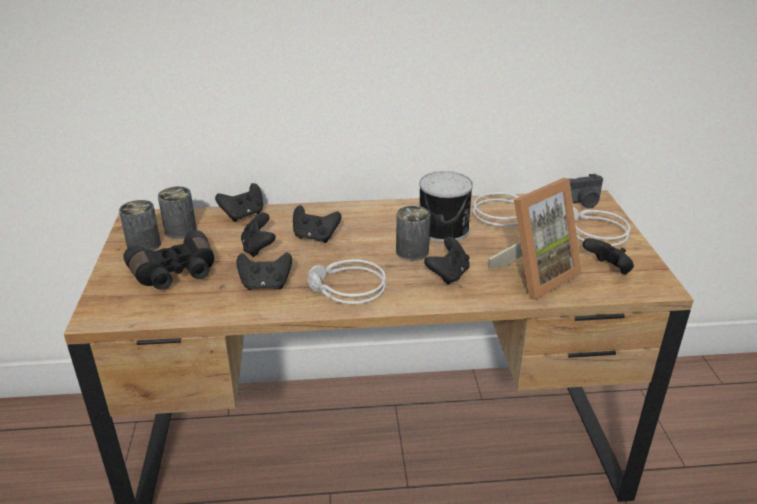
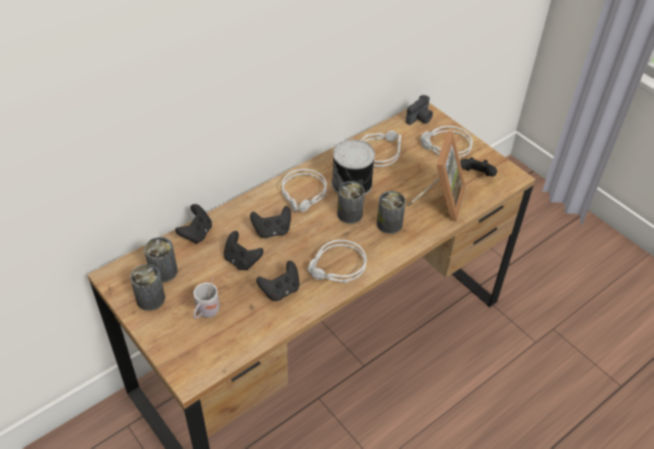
camera: 35 degrees left, 15 degrees up
(175, 274) = (206, 313): black binoculars -> white mug
(381, 221) = (304, 195): none -> grey headphones
(448, 275) = (389, 224): black game controller -> can

